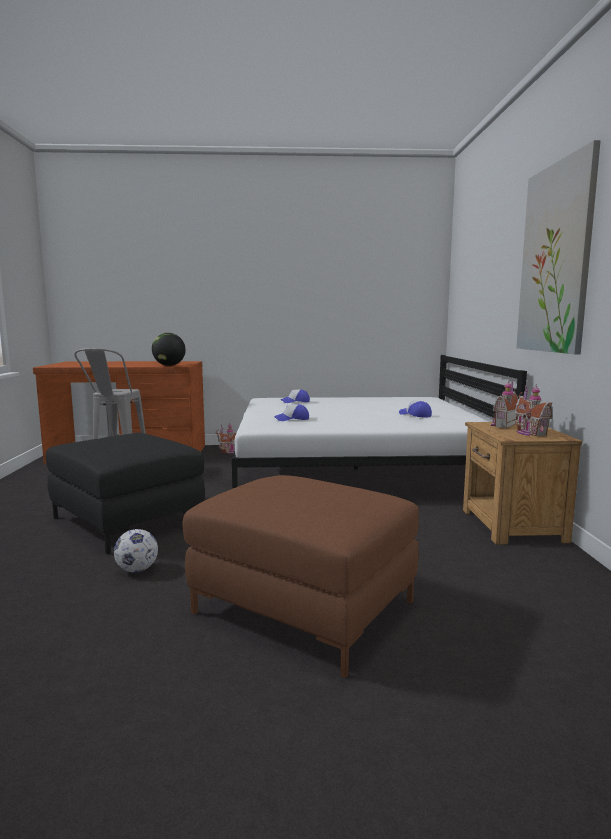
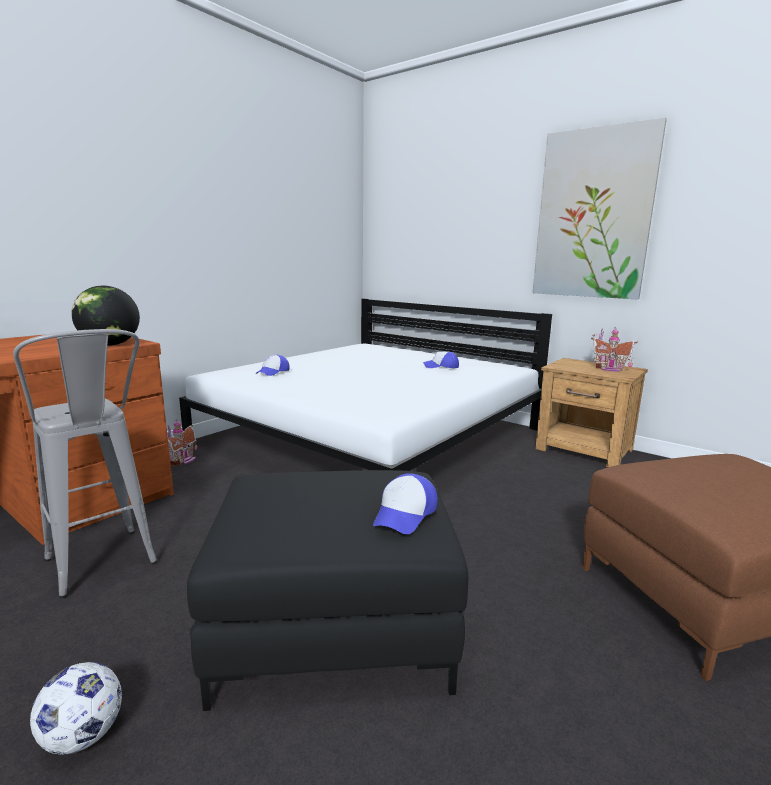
camera: 50 degrees left, 5 degrees up
(137, 570) = (540, 682): football -> football (83, 736)
(292, 419) = (364, 396): cap -> cap (405, 514)
(502, 425) = (570, 365): toy house -> none

